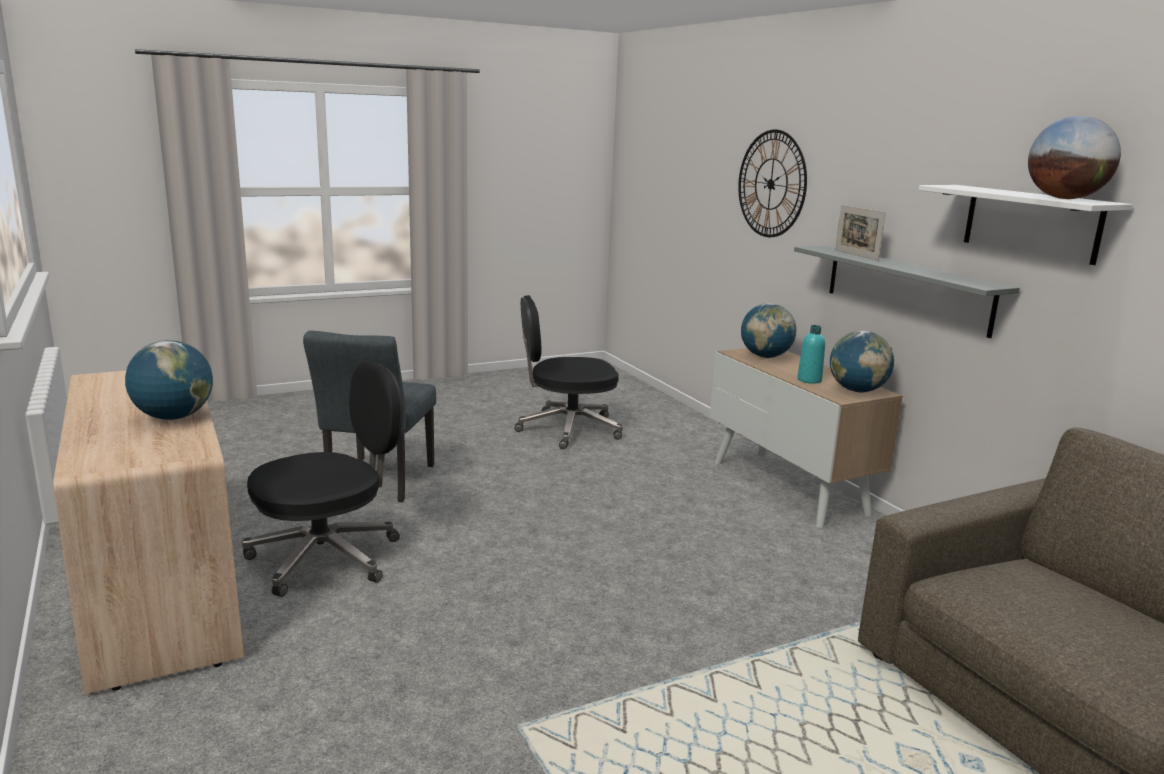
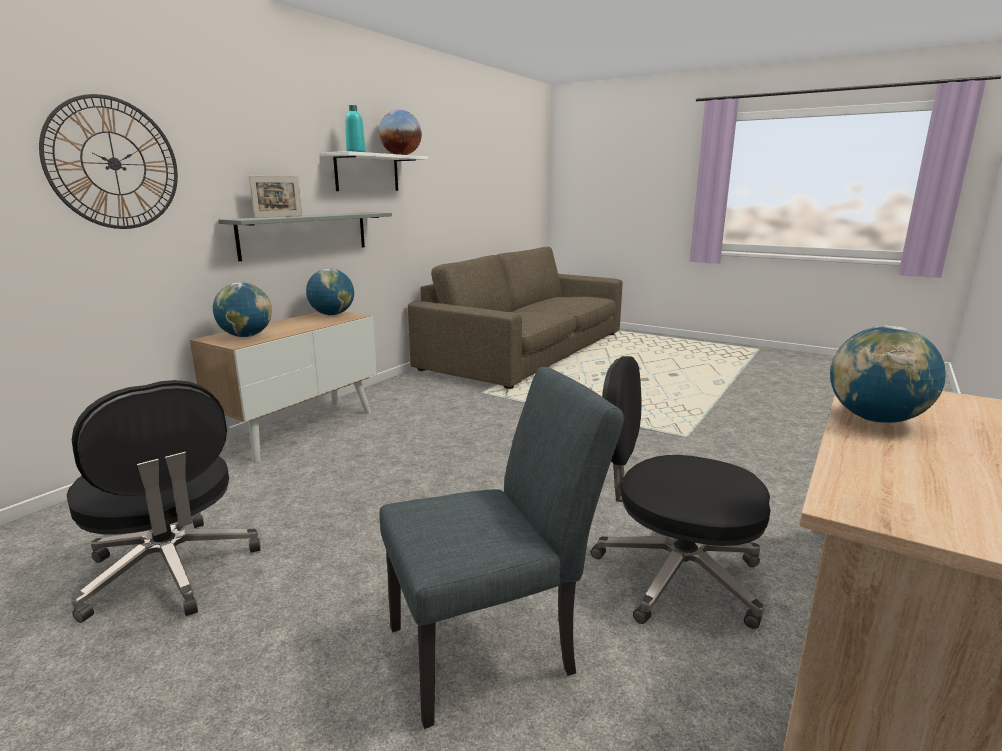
camera: 120 degrees left, 0 degrees up
(809, 380) = (316, 323): turquoise bottle -> turquoise bottle (356, 152)

